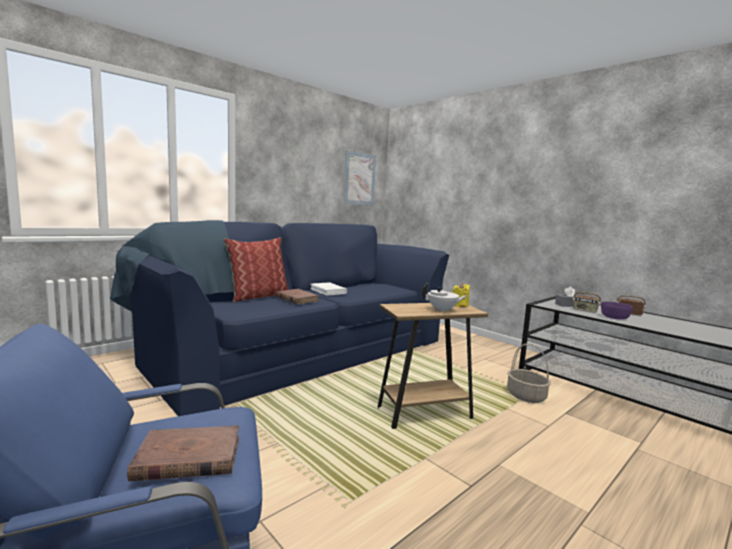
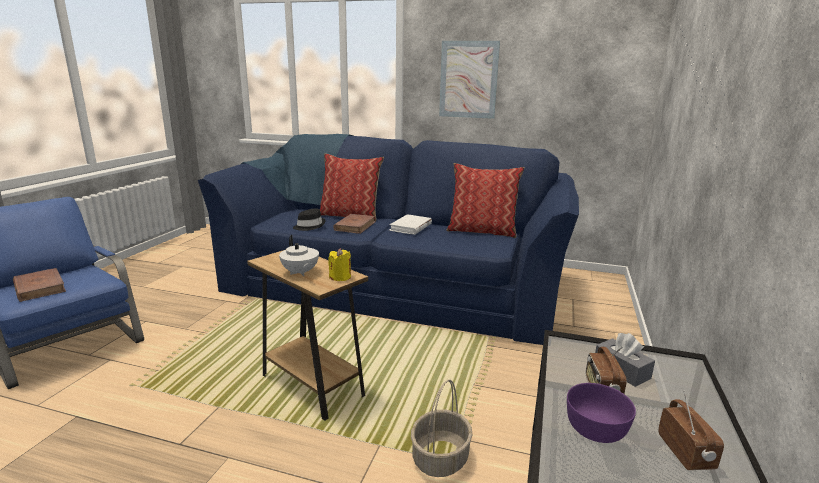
camera: 60 degrees right, 10 degrees up
(268, 307) = (309, 226): none -> black hat
(359, 179) = (596, 75): picture -> picture (468, 80)
(360, 285) = (482, 231): none -> pillow

